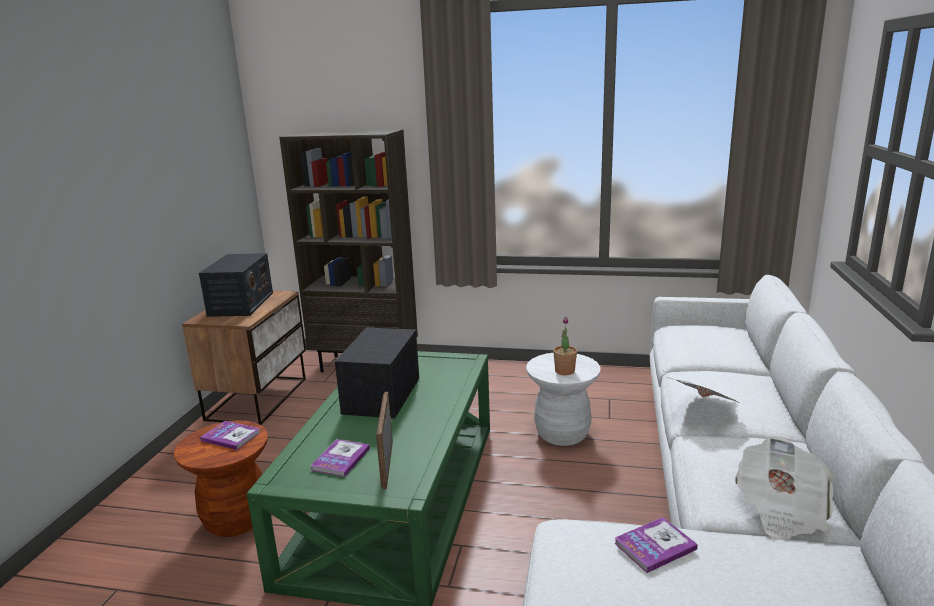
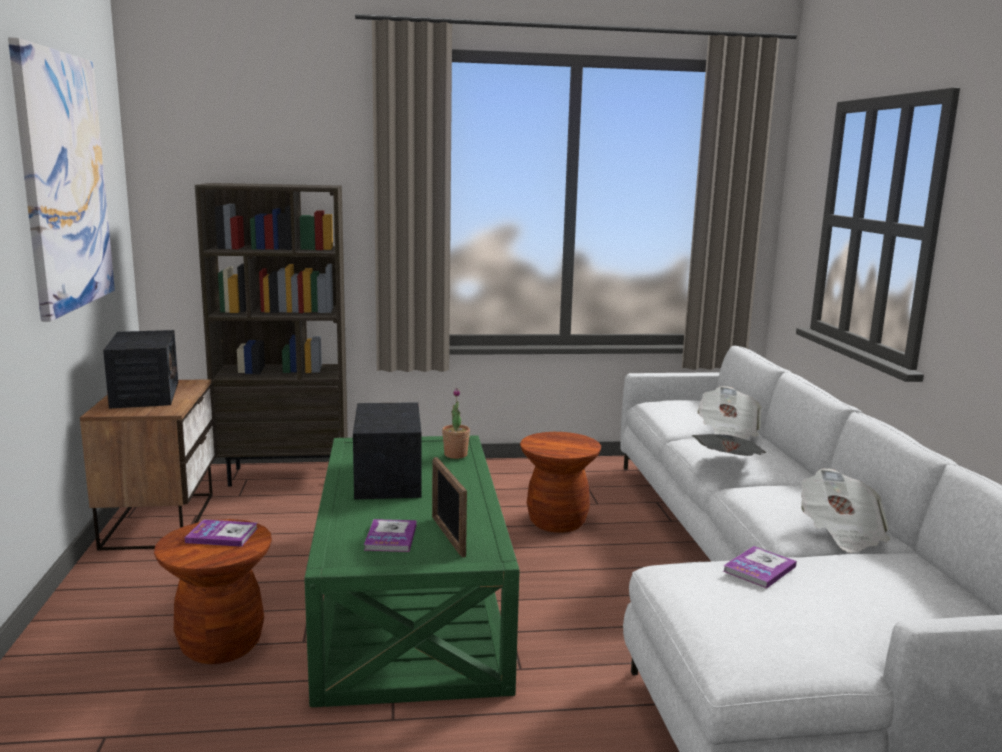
camera: 20 degrees left, 5 degrees down
(164, 144) = (64, 182): none -> picture
(562, 434) = (557, 522): white stool -> brown stool
(564, 371) = (565, 447): potted plant -> potted plant (455, 455)
(730, 367) = (728, 431): none -> newspaper

